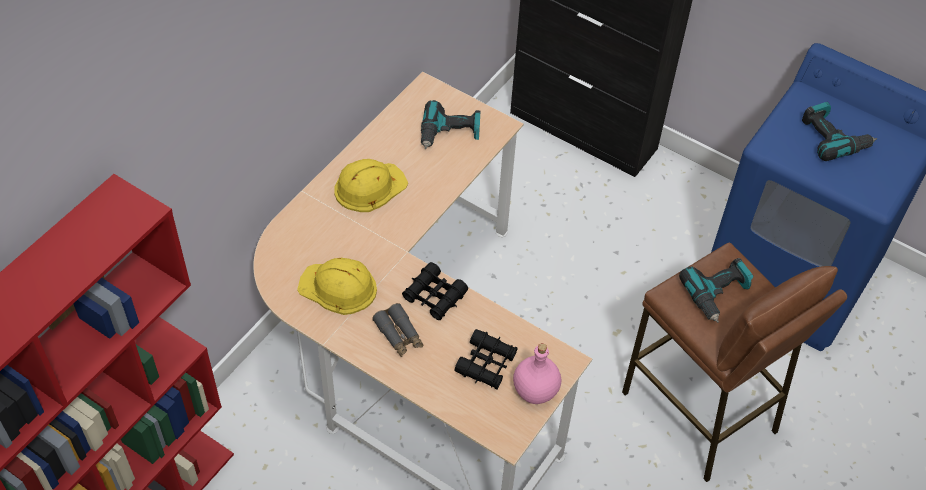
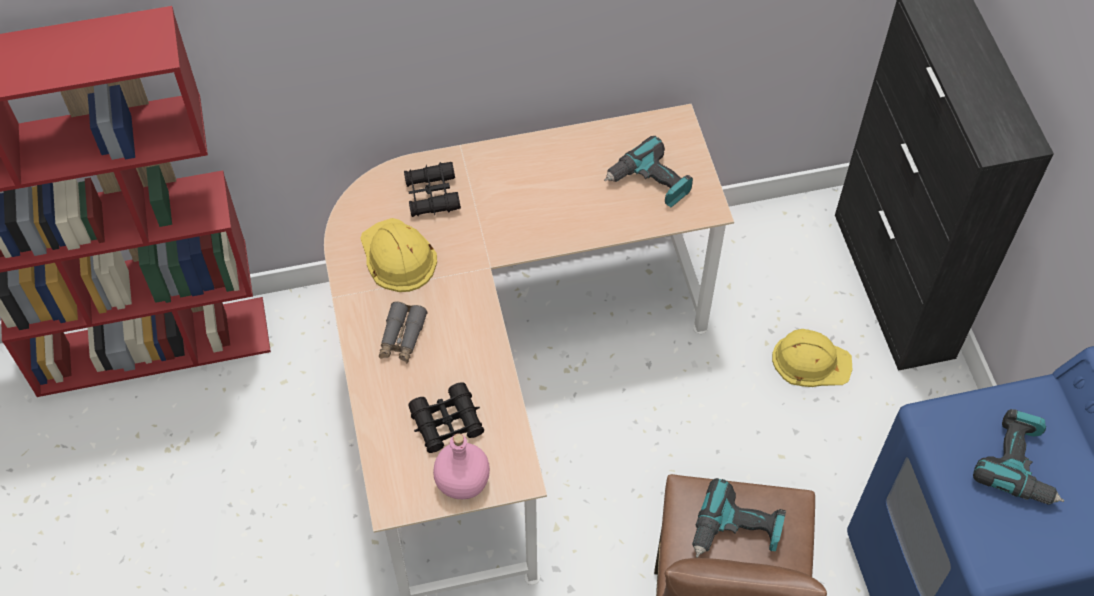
camera: 45 degrees right, 5 degrees up
(369, 187) = (521, 182): yellow hard hat -> yellow hard hat (811, 361)
(434, 296) = (469, 326): black binoculars -> black binoculars (432, 195)

